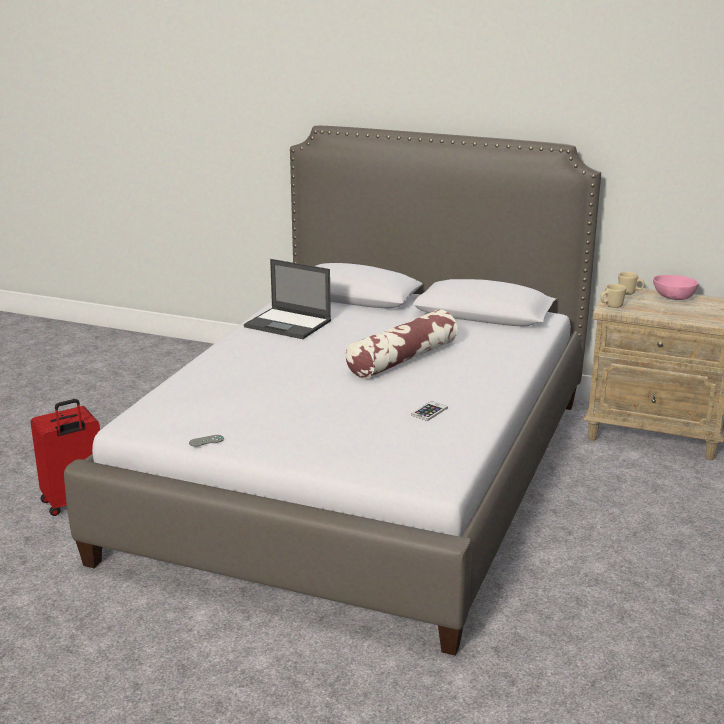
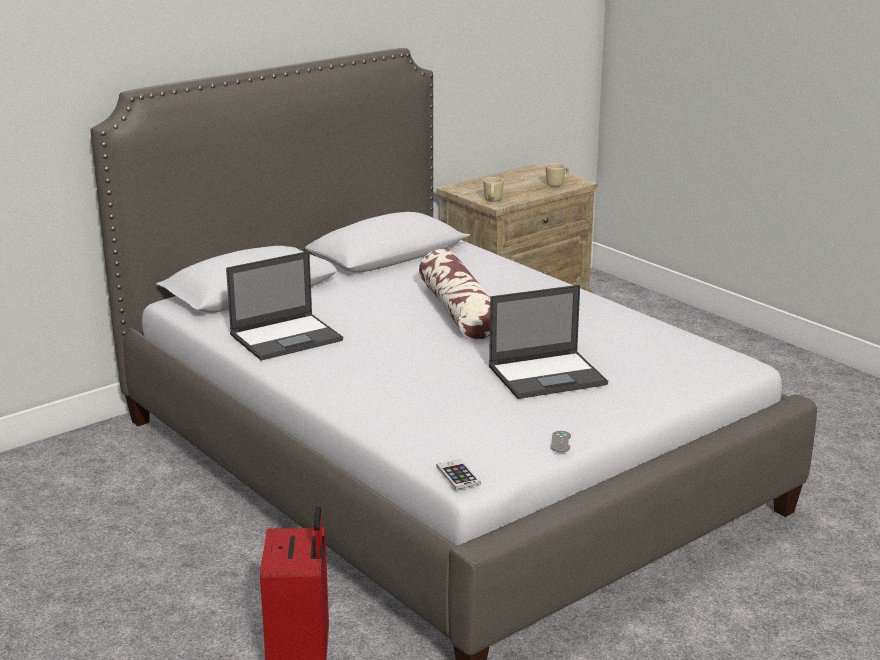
camera: 60 degrees left, 0 degrees up
(318, 412) = (548, 375): none -> laptop
(429, 411) = (595, 331): phone -> phone (458, 475)
(630, 293) = (471, 187): beige mug -> beige mug (557, 184)
(674, 297) = (503, 179): pink bowl -> none

